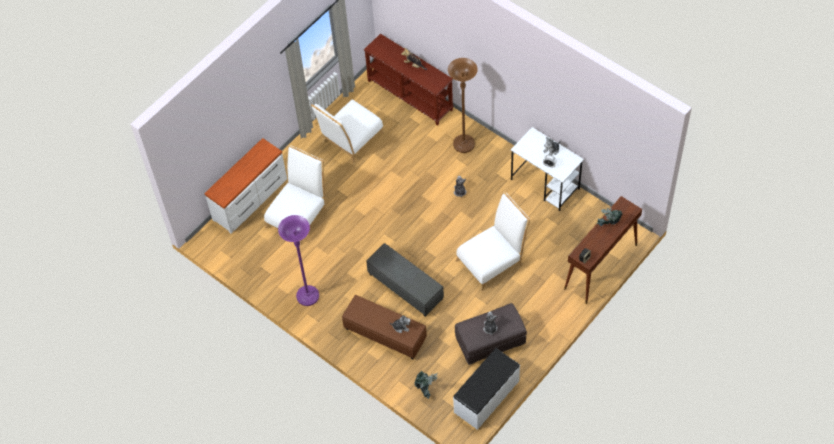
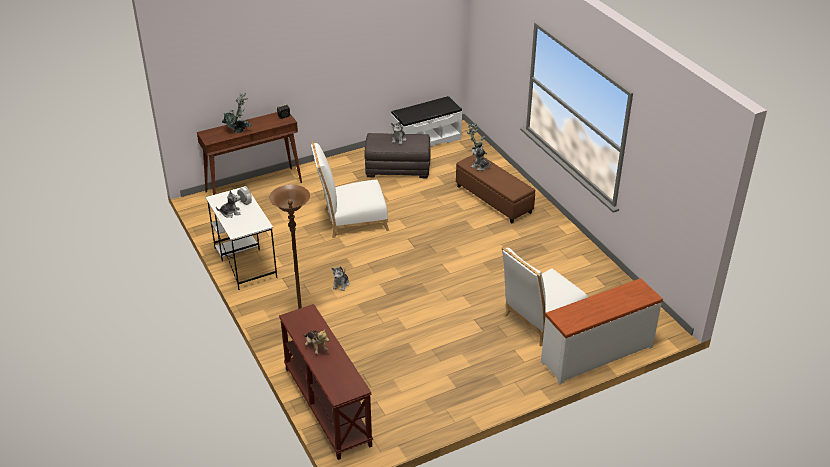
camera: 160 degrees left, 20 degrees down
(307, 296) = (560, 247): purple floor lamp -> none
(350, 140) = (437, 378): white chair -> none
(405, 287) = (453, 225): grey ottoman -> none

